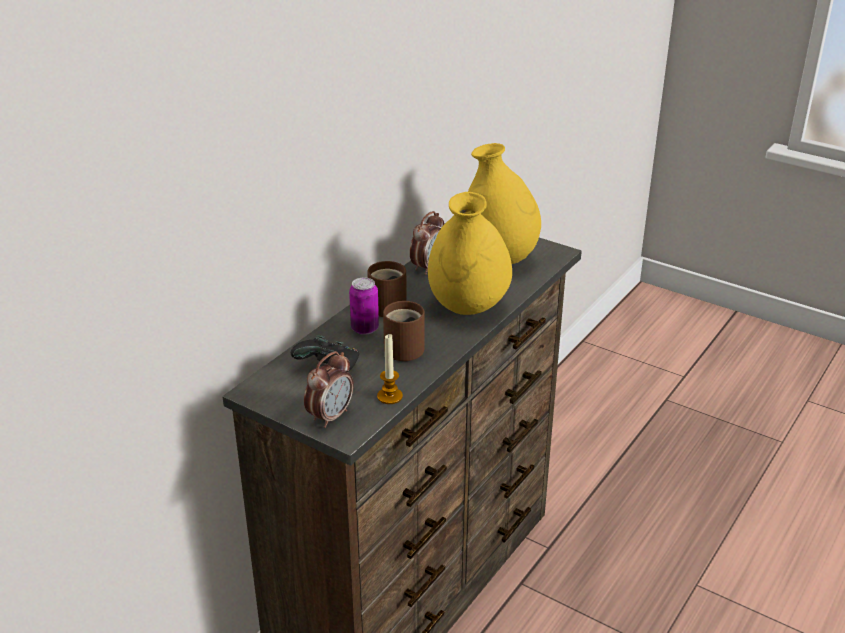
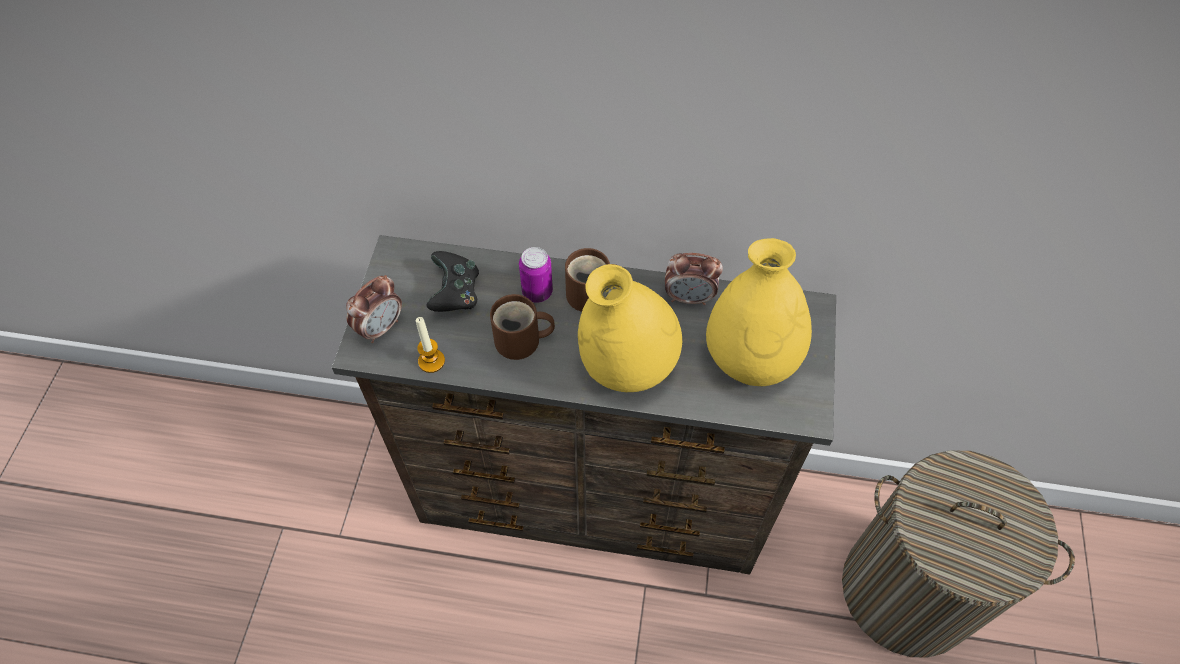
camera: 65 degrees right, 25 degrees up
(330, 416) = (380, 327): alarm clock -> alarm clock turned 60 degrees counterclockwise
(599, 438) = (907, 591): none -> laundry basket

